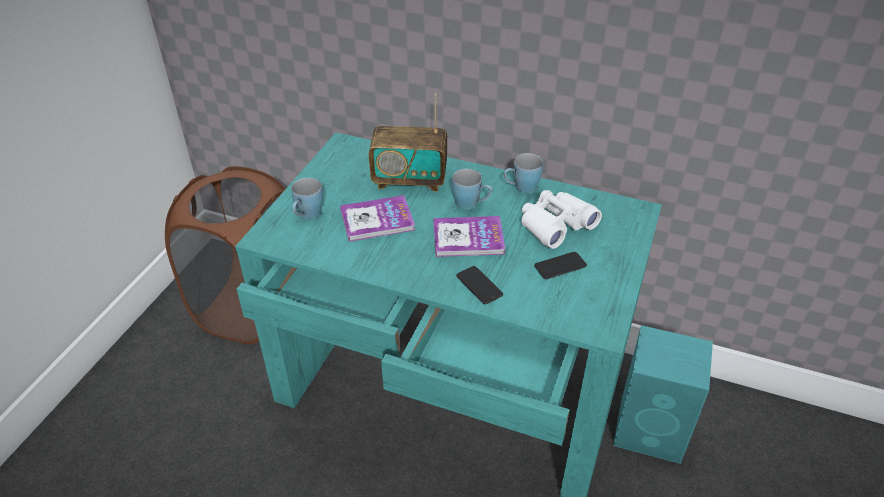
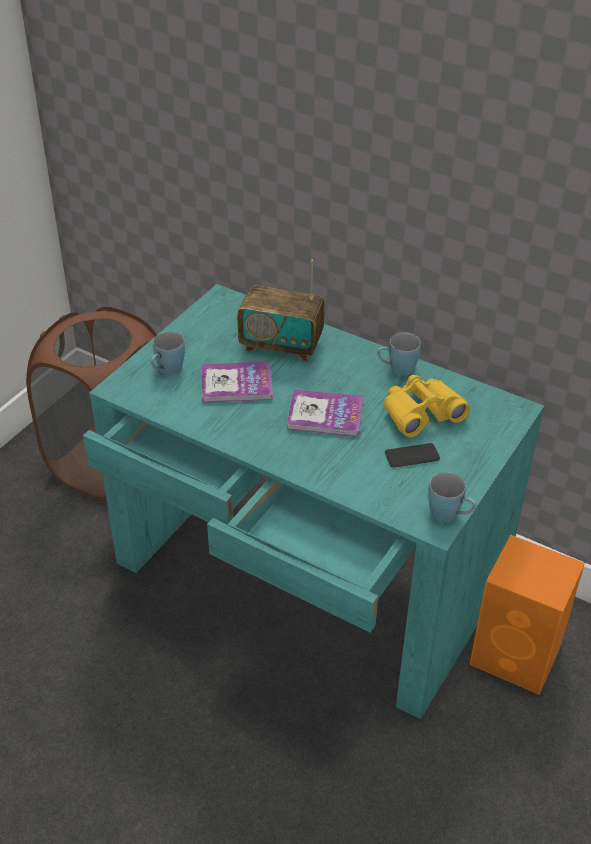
camera: 10 degrees right, 0 degrees up
(472, 204) = (339, 380): blue mug -> blue mug (450, 515)
(479, 285) = (322, 464): phone -> none
(556, 225) = (421, 413): white binoculars -> yellow binoculars
(652, 431) = (517, 656): turquoise speaker -> orange speaker

